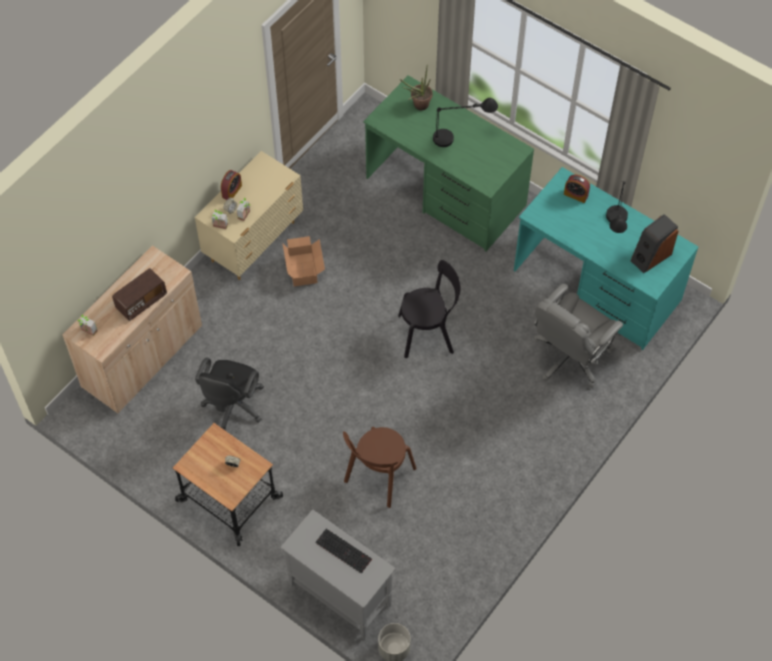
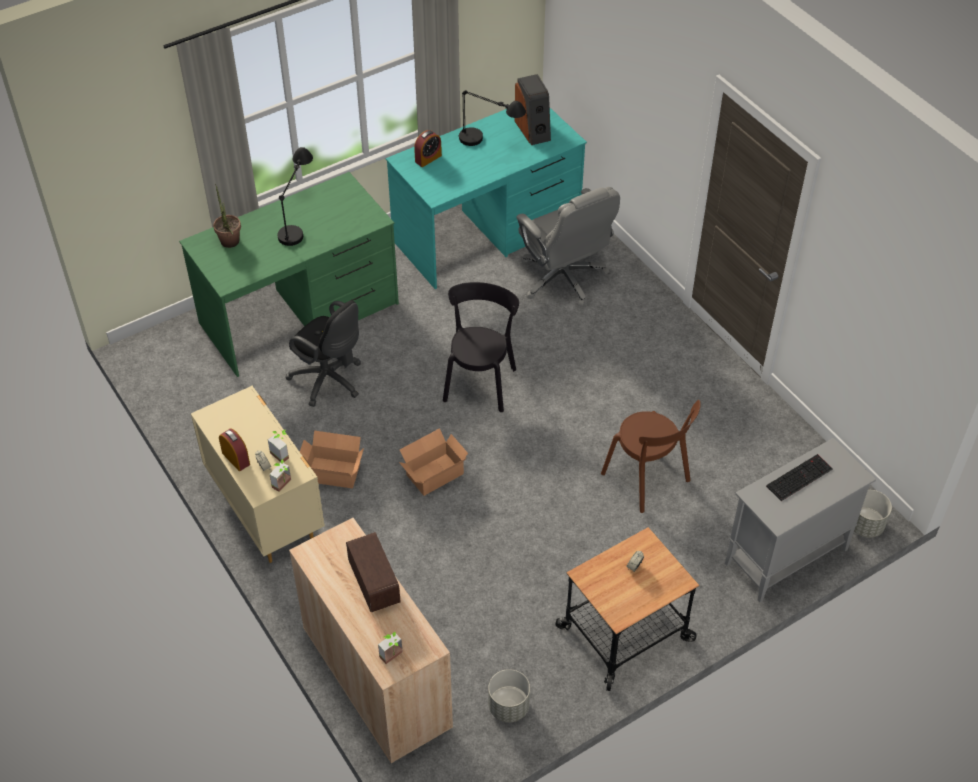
camera: 70 degrees left, 10 degrees down
(145, 442) = (508, 707): none -> grey planter
(232, 407) = (497, 597): black office chair -> black office chair (330, 381)
(326, 331) = (432, 473): none -> cardboard box

